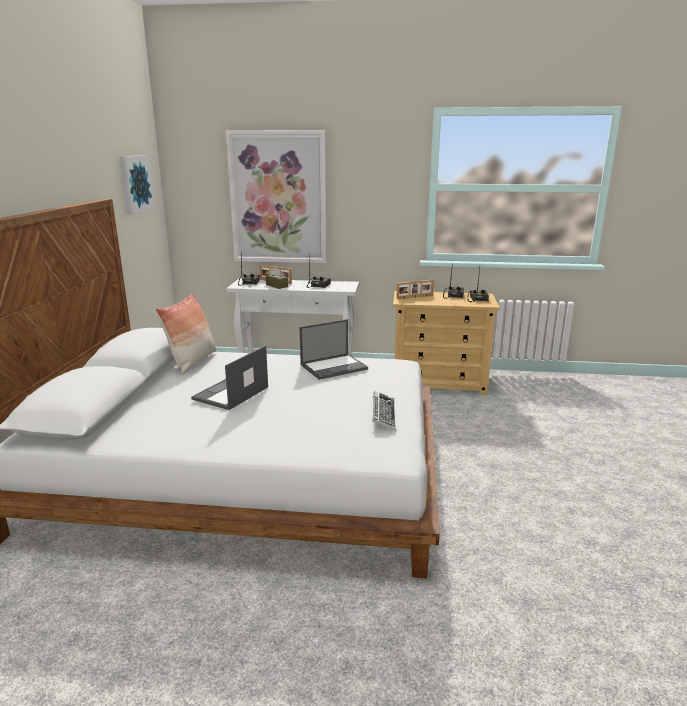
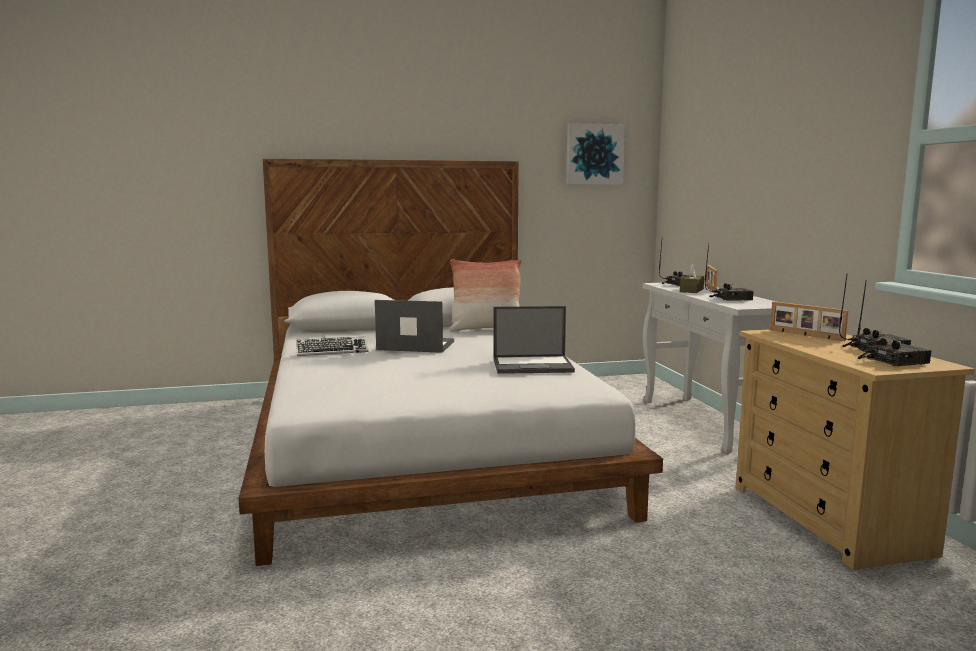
camera: 70 degrees right, 10 degrees down
(278, 198) = (737, 171): picture -> none
(334, 367) = (533, 365): laptop -> laptop turned 45 degrees counterclockwise
(383, 414) = (407, 394): keyboard -> keyboard (332, 351)

